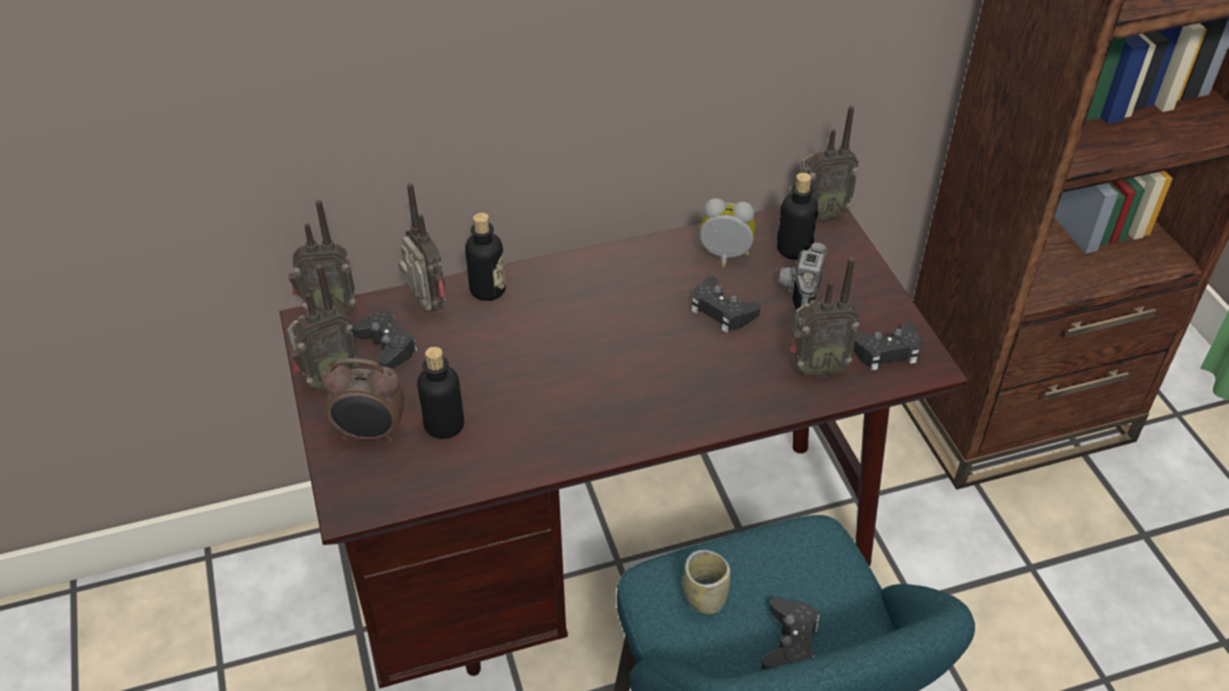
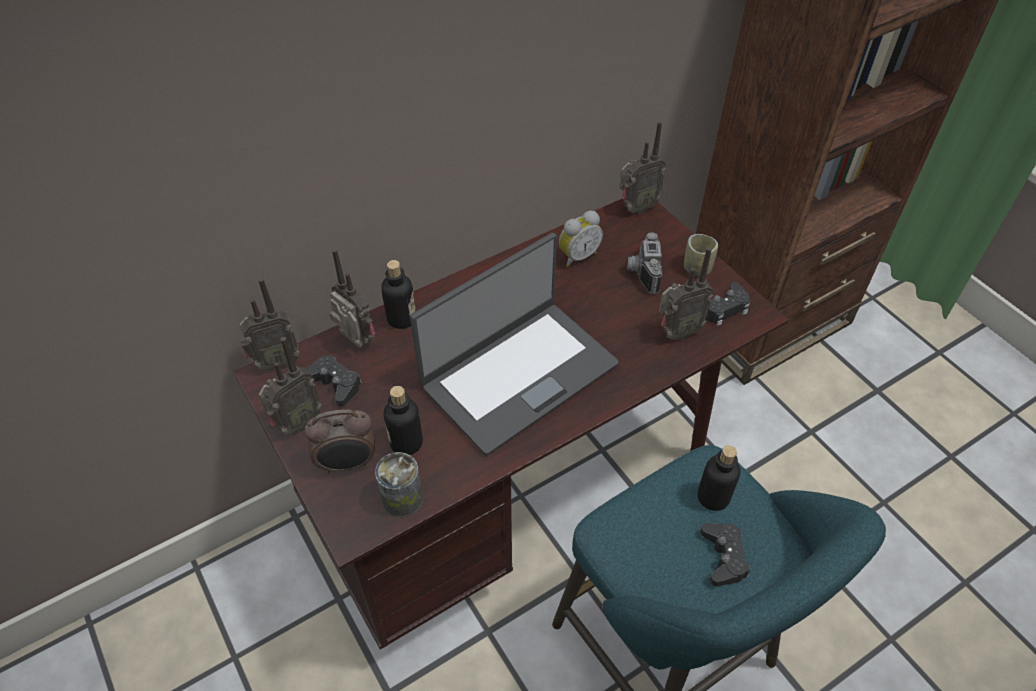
camera: 15 degrees left, 5 degrees up
(418, 484) = (402, 499): none -> can
(602, 377) = (518, 374): none -> laptop
(704, 598) = (648, 536): cup -> cup (697, 268)
(722, 311) = (590, 300): black game controller -> none
(724, 258) = (577, 256): alarm clock -> alarm clock turned 150 degrees clockwise
(794, 249) = (626, 239): bottle -> bottle (713, 497)

